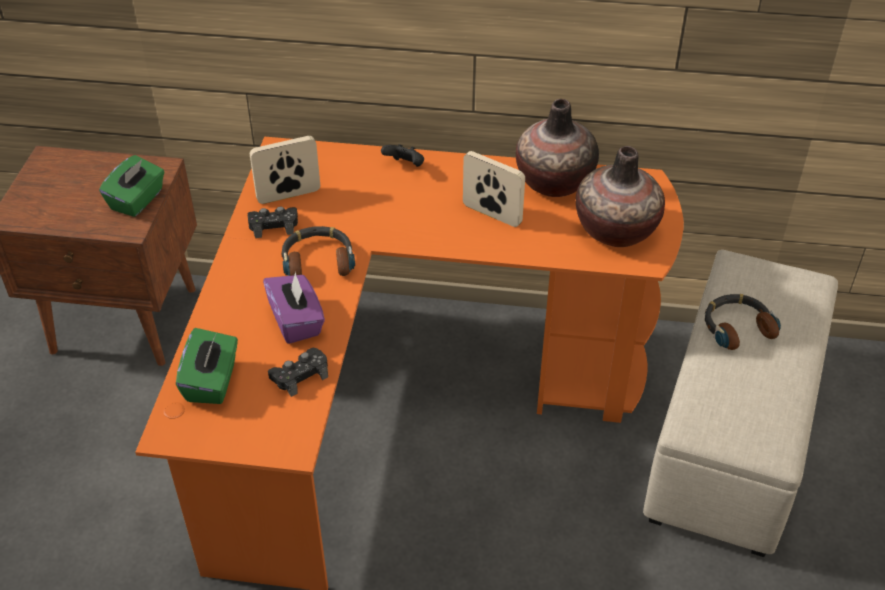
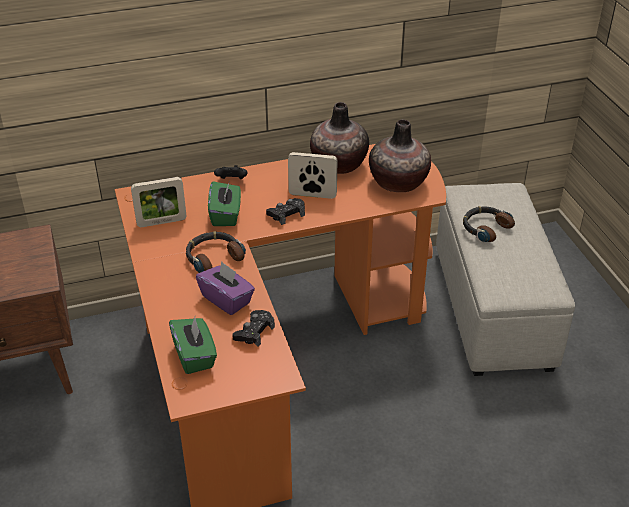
camera: 25 degrees left, 5 degrees down
(137, 200) = (34, 262): green tissue box -> green tissue box (226, 215)
(273, 225) = (165, 244): black game controller -> black game controller (286, 214)
(288, 195) = (161, 222): picture frame -> picture frame turned 150 degrees counterclockwise

